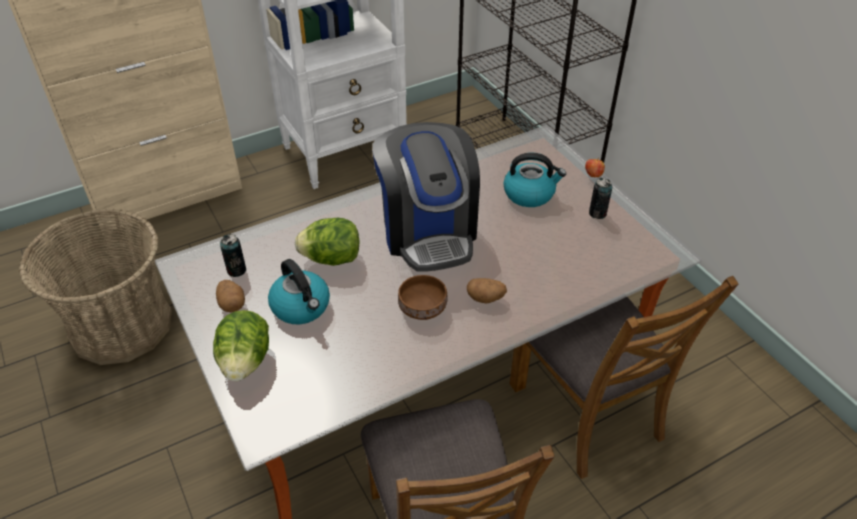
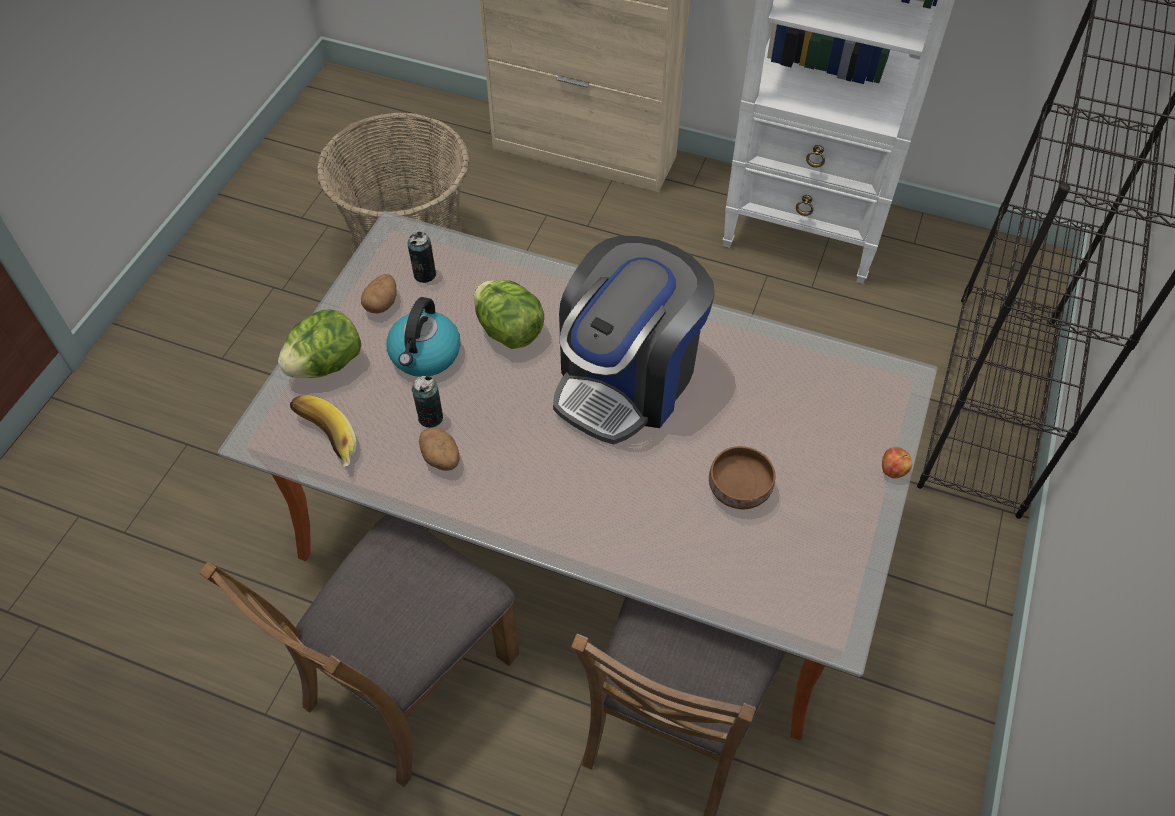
camera: 50 degrees right, 10 degrees up
(307, 398) = (324, 440): none -> banana
(422, 306) = (515, 447): brown bowl -> brown bowl (739, 486)
(486, 298) = (579, 494): potato -> potato (441, 459)
(530, 194) = (787, 429): kettle -> none
(597, 213) = (826, 516): can -> can (430, 417)

